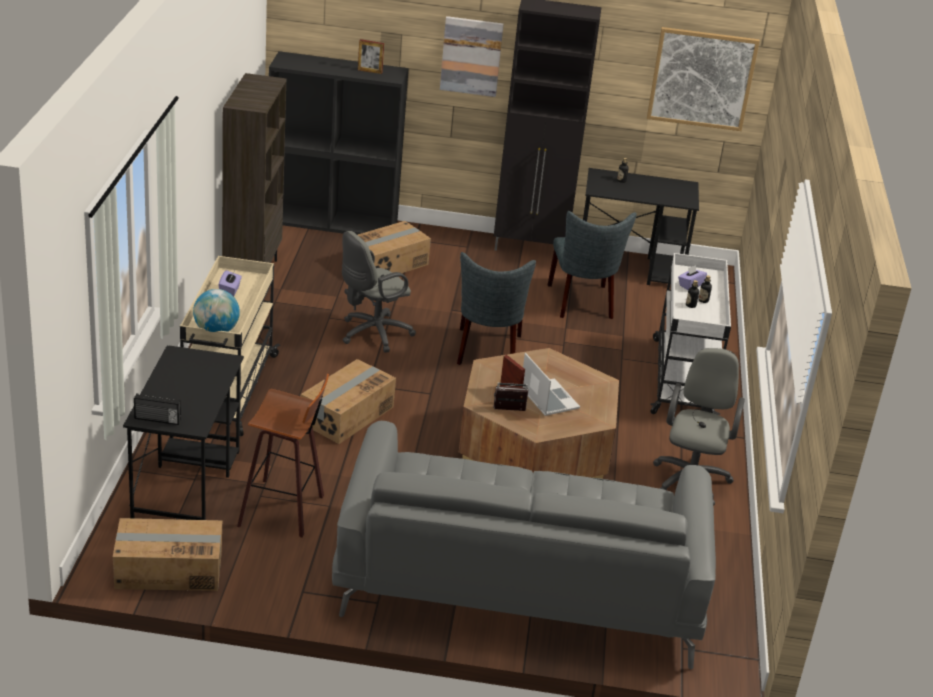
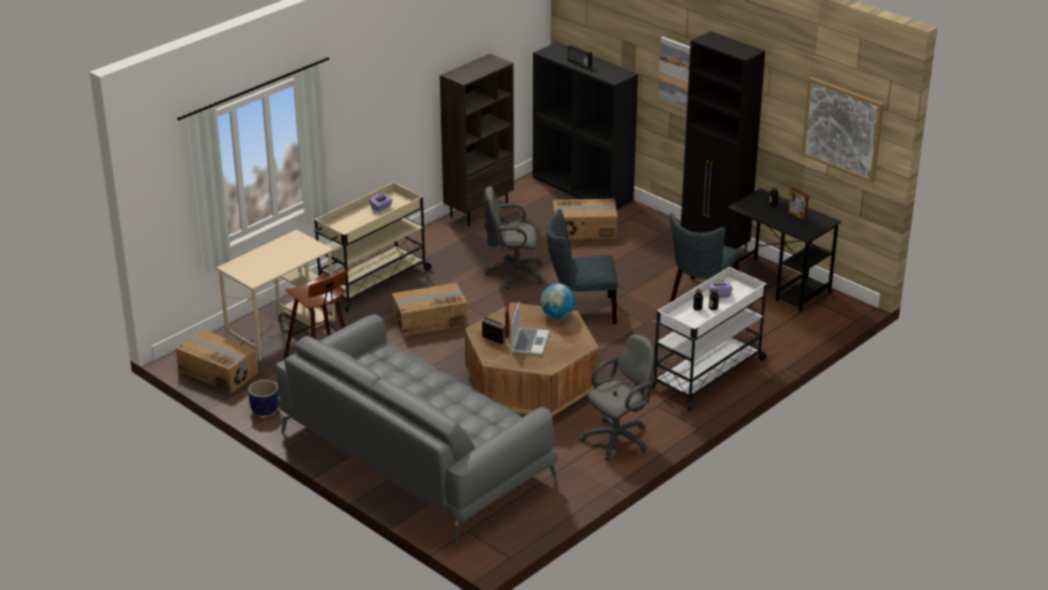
camera: 40 degrees right, 0 degrees up
(157, 420) = (237, 270): radio -> radio (579, 63)
(187, 485) = (282, 330): black desk -> beige desk
(216, 331) = (341, 230): globe -> globe (557, 315)
(285, 596) = (264, 410): none -> planter
(370, 71) = (603, 70): picture frame -> picture frame (797, 216)
(487, 352) = (580, 311): grey chair -> grey chair turned 45 degrees clockwise

